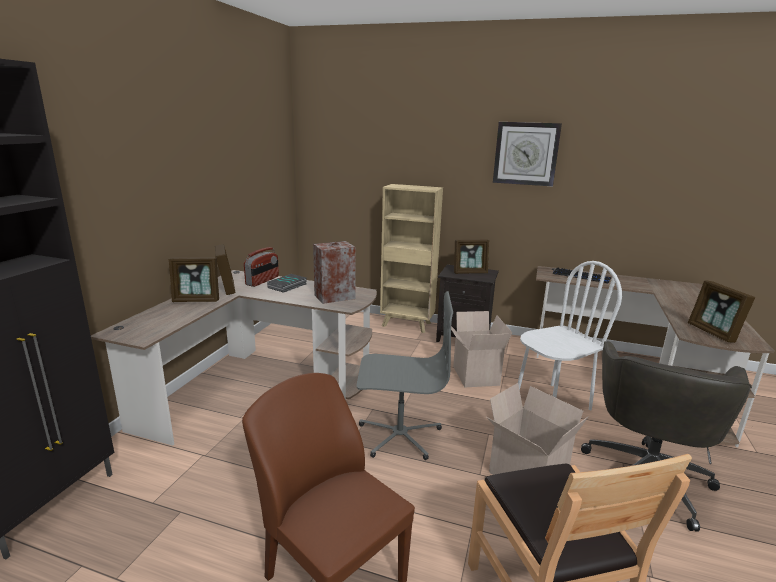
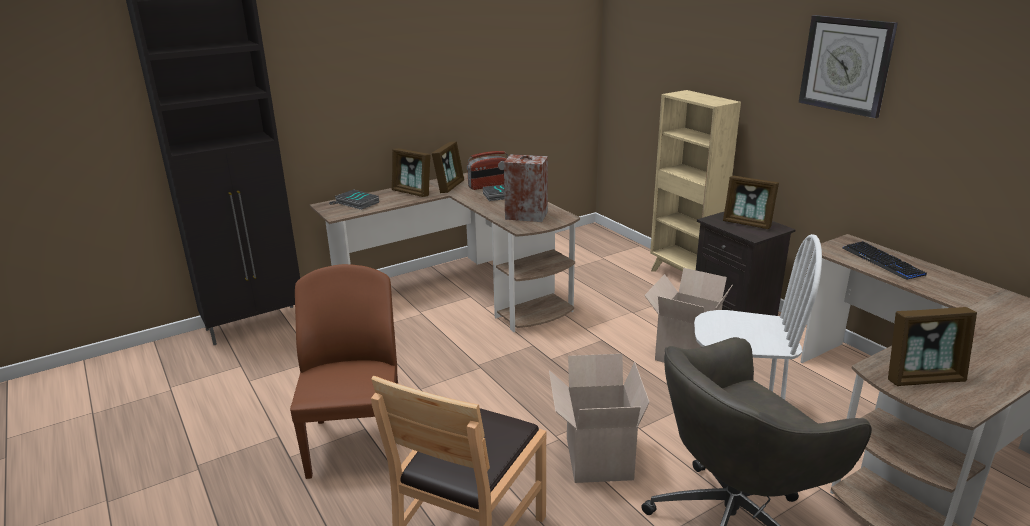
camera: 40 degrees right, 5 degrees up
(149, 321) = (356, 203): none -> book
(399, 435) = (528, 375): grey office chair -> none
(713, 333) = (923, 378): picture frame -> picture frame turned 120 degrees counterclockwise

